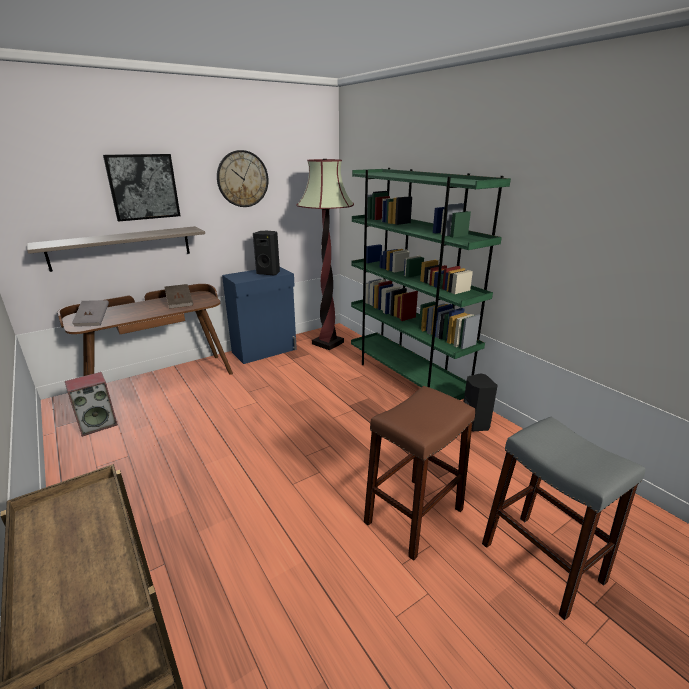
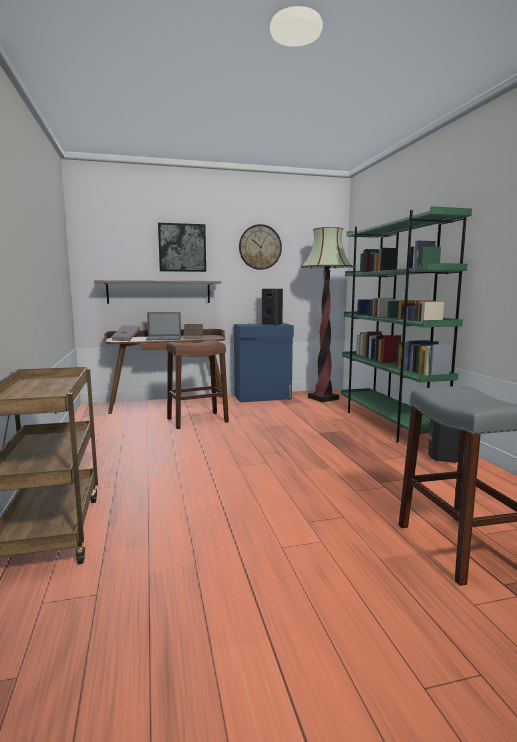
camera: 20 degrees right, 15 degrees down
(98, 424) = (111, 418): speaker -> none
(144, 311) = (164, 338): none -> laptop
(414, 516) = (339, 498): brown stool -> brown stool (197, 420)

